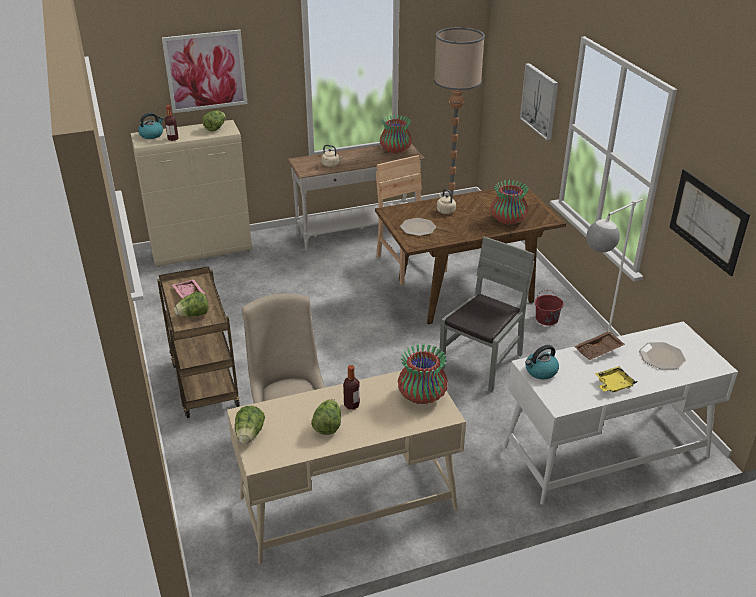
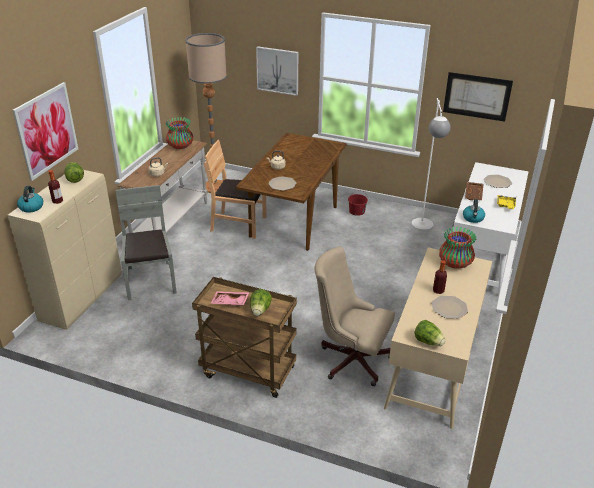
camera: 50 degrees left, 0 degrees up
(327, 426) = (449, 308): lettuce -> plate
(482, 362) = (367, 252): grey chair -> grey chair (150, 280)
(508, 220) = (317, 155): vase -> none

